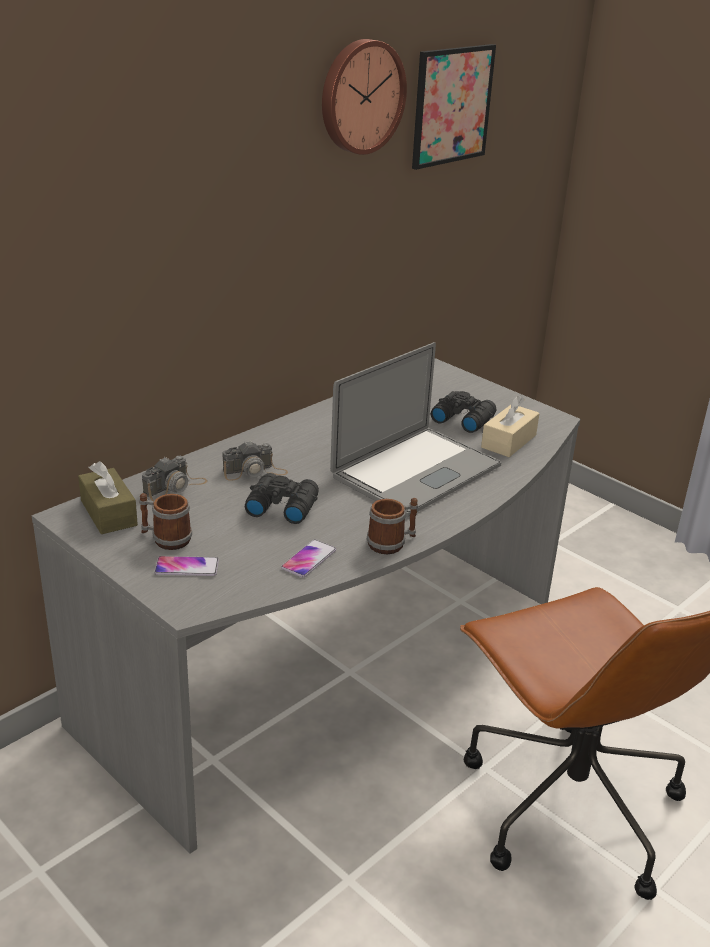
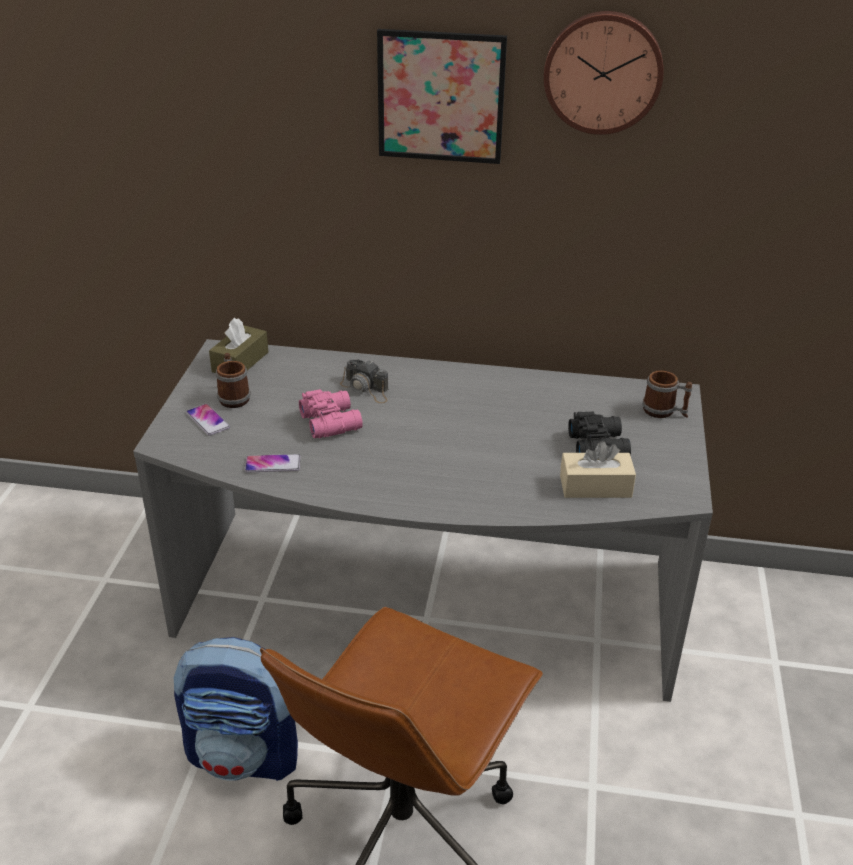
camera: 55 degrees right, 5 degrees up
(175, 487) = (303, 369): camera -> none
(281, 506) = (331, 421): black binoculars -> pink binoculars
(392, 543) = (339, 492): mug -> mug (664, 412)
(400, 864) = (245, 754): none -> backpack
(416, 471) = (469, 459): laptop -> none
(452, 105) = (760, 107): picture -> picture (441, 97)

